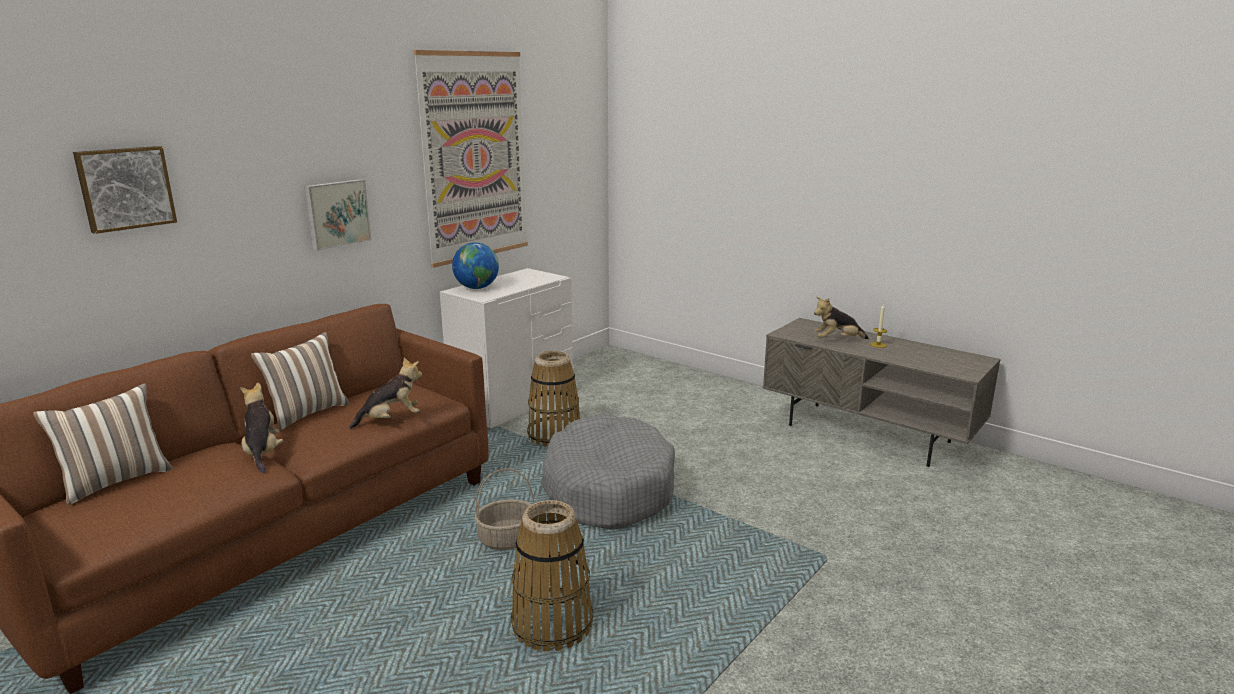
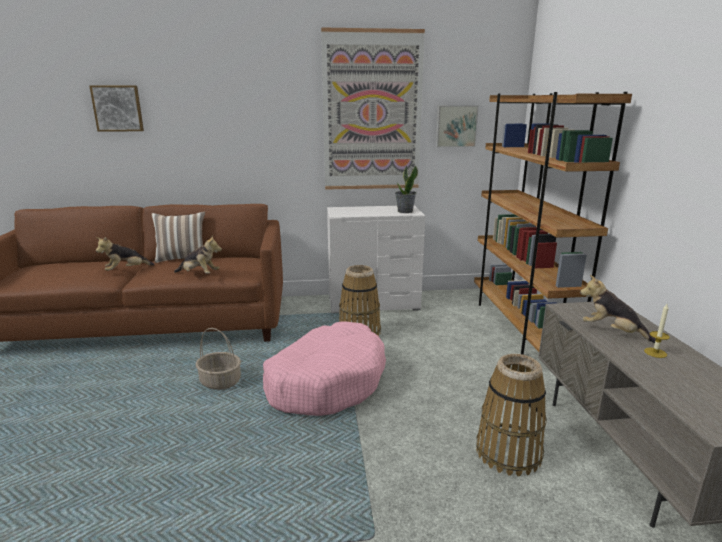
camera: 45 degrees right, 0 degrees up
(116, 481) = (67, 262): pillow -> none
(263, 453) = (126, 270): plush toy -> plush toy turned 150 degrees counterclockwise
(337, 213) = (251, 140): picture -> picture (456, 126)
(476, 288) = (350, 209): globe -> none
(540, 277) = (405, 211): none -> potted plant
(552, 624) = (141, 447): basket -> basket (508, 452)
(608, 488) = (326, 381): grey dog bed -> pink dog bed
(678, 376) = (520, 326): none -> brown bookcase

